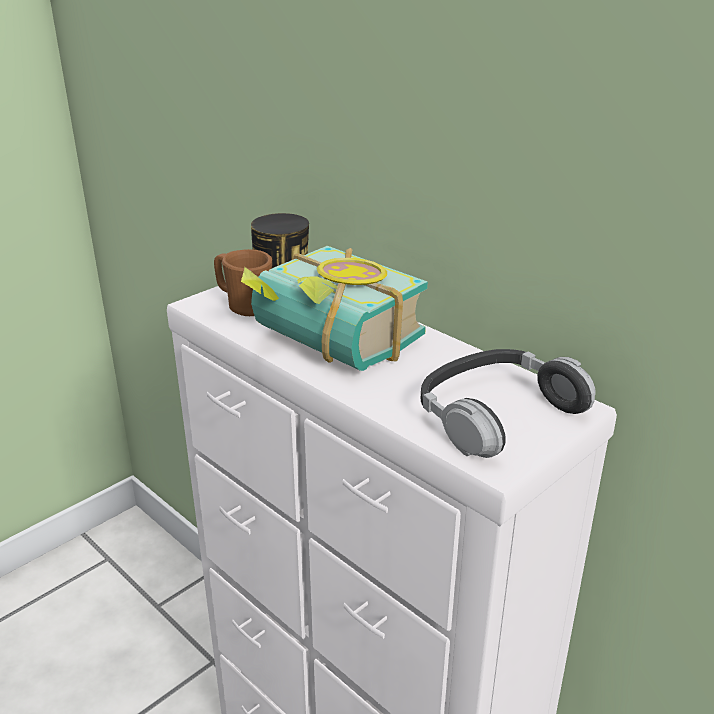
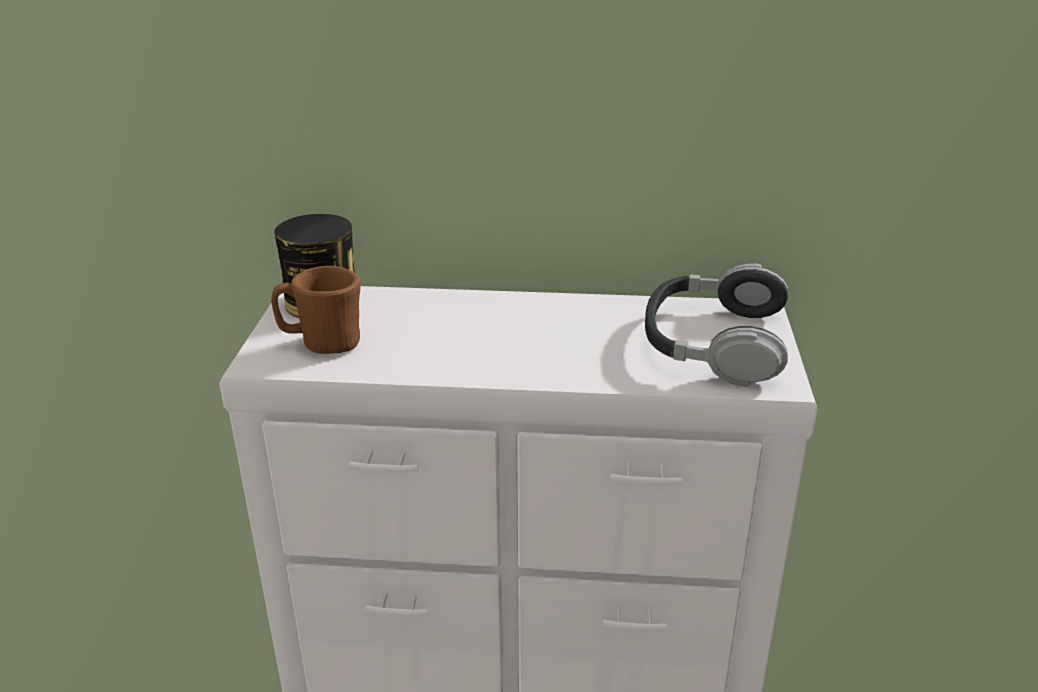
camera: 40 degrees left, 0 degrees up
(327, 346) = (477, 347): book -> none

